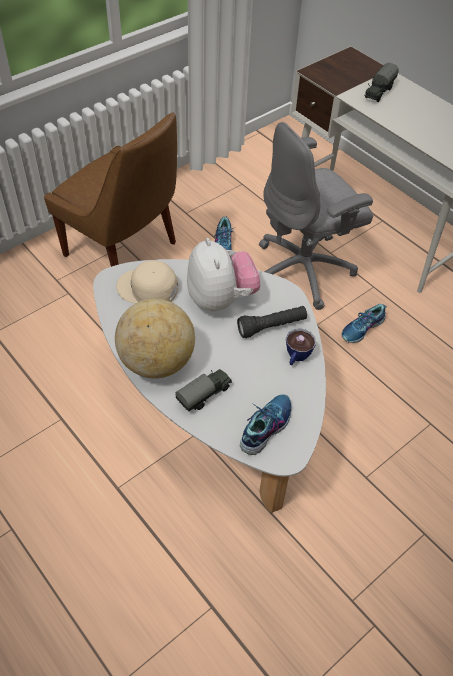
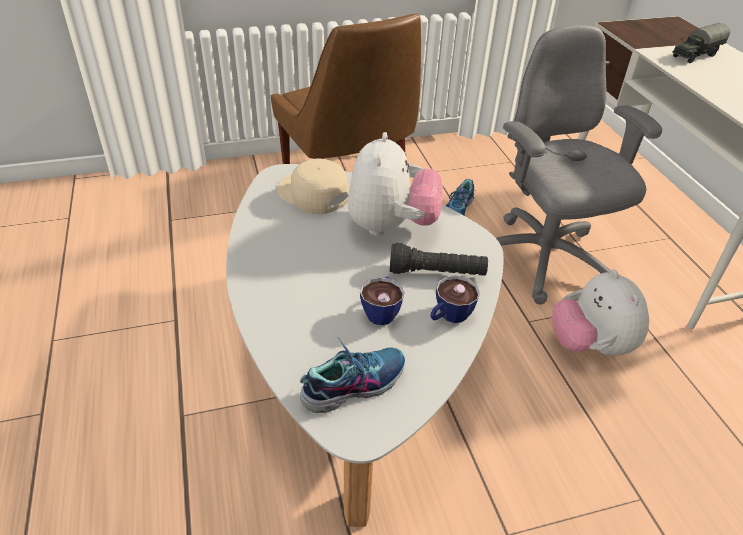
camera: 25 degrees right, 10 degrees down
(157, 362) = (269, 266): globe -> none
(205, 395) = (301, 319): toy truck -> none
(252, 369) = (382, 310): none -> cup
(304, 270) = (542, 260): grey office chair -> grey office chair turned 75 degrees clockwise
(362, 329) = (589, 345): shoe -> plush toy

